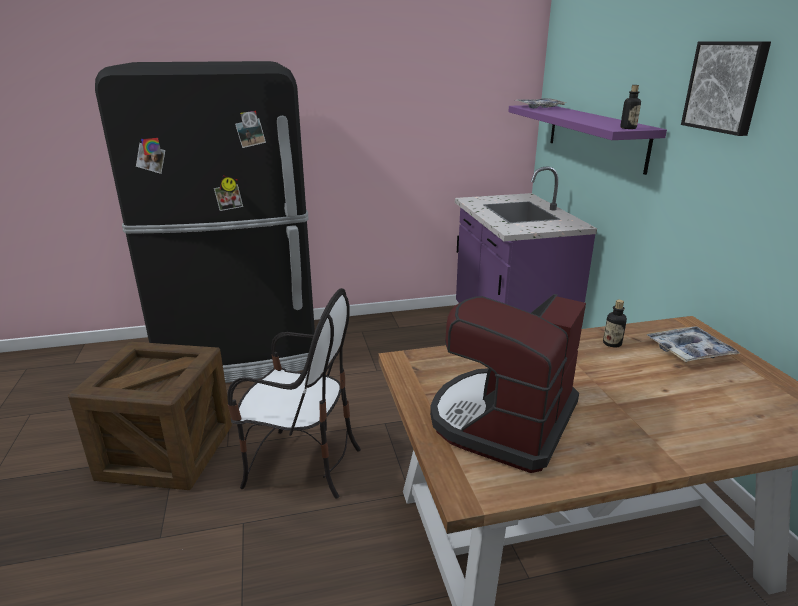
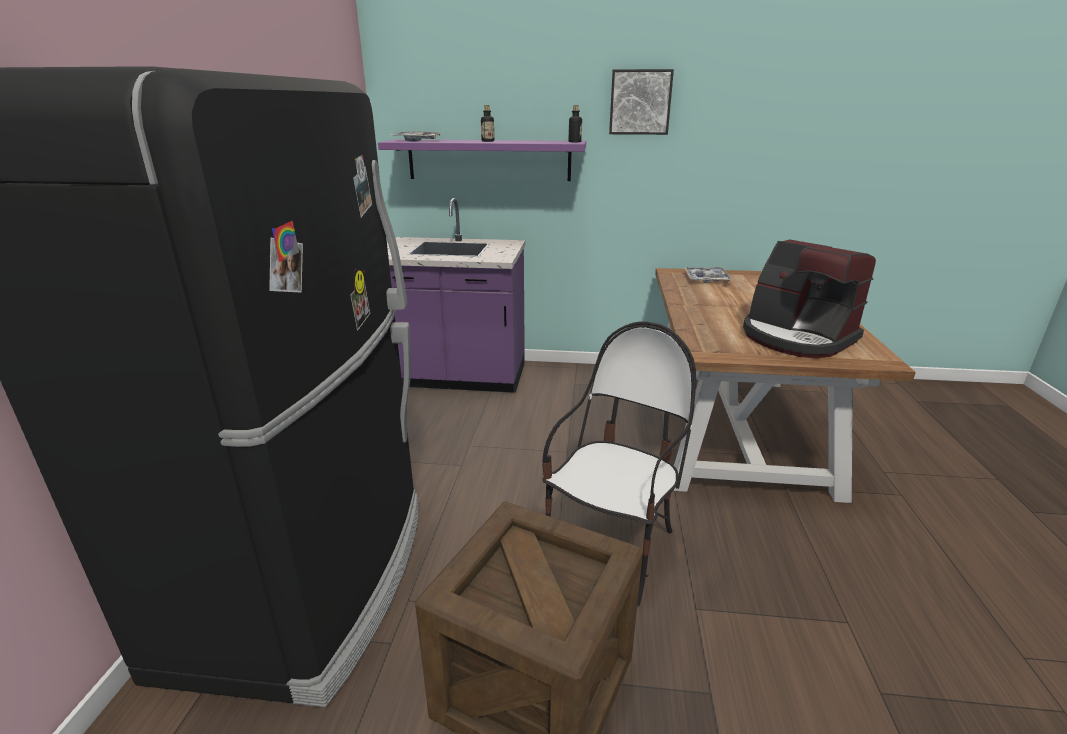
camera: 70 degrees left, 0 degrees up
(612, 343) = (690, 292): bottle -> bottle (488, 141)

